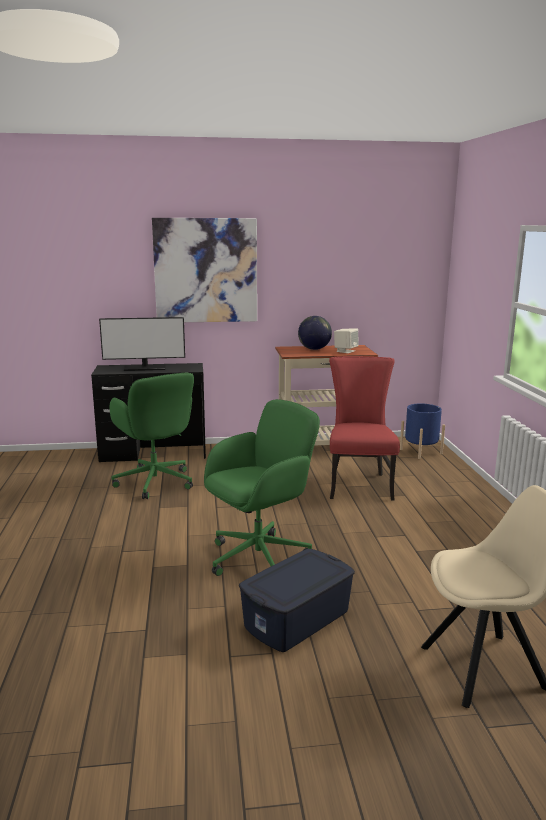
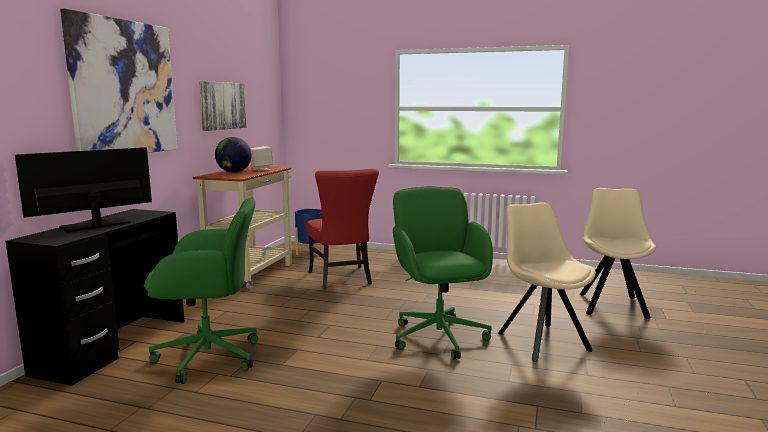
camera: 65 degrees left, 5 degrees down
(145, 368) = (95, 225): monitor -> monitor turned 150 degrees counterclockwise
(297, 618) = (542, 341): blue storage box -> beige chair
(331, 284) = (222, 105): none -> picture
(359, 484) = (342, 279): red chair -> red chair turned 135 degrees counterclockwise

